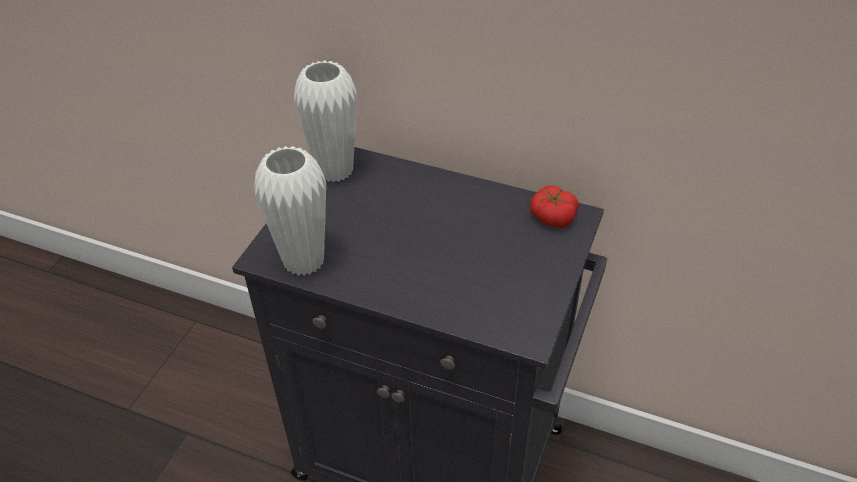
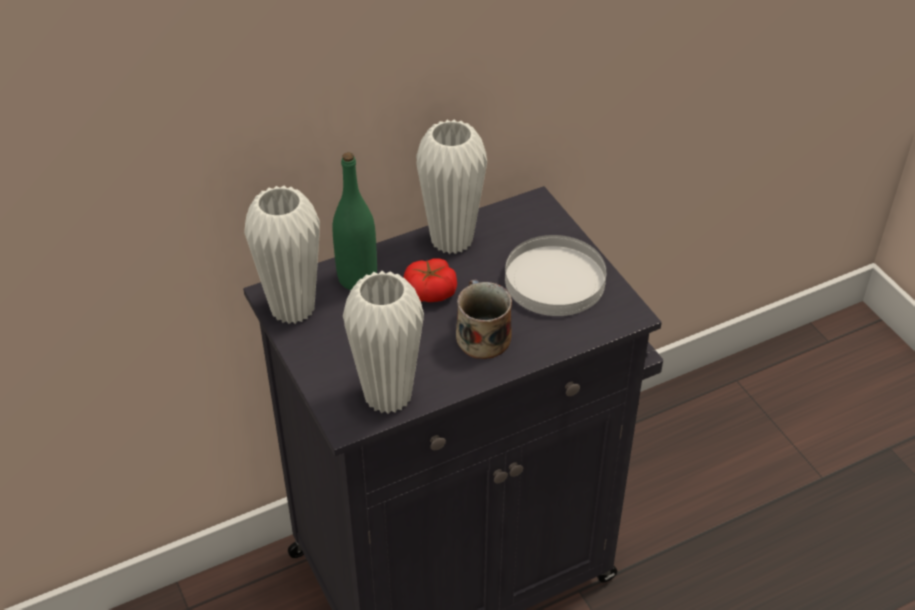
camera: 50 degrees left, 0 degrees up
(394, 180) = (357, 279): none -> green bottle
(411, 271) = (481, 335): none -> mug
(485, 198) = (452, 240): none -> white vase
(512, 274) = (554, 280): none -> white plate
(552, 216) = (519, 217): tomato -> tomato (430, 292)

